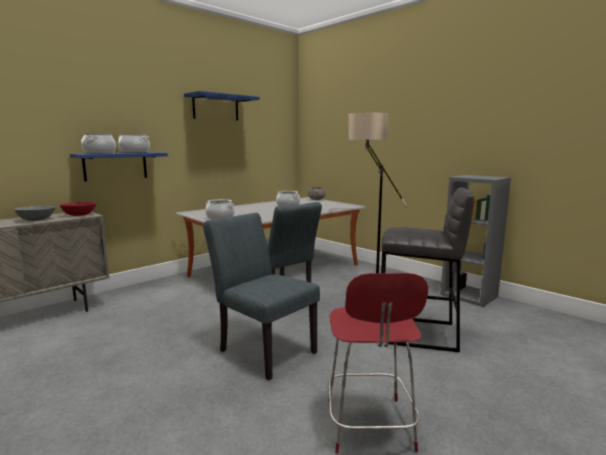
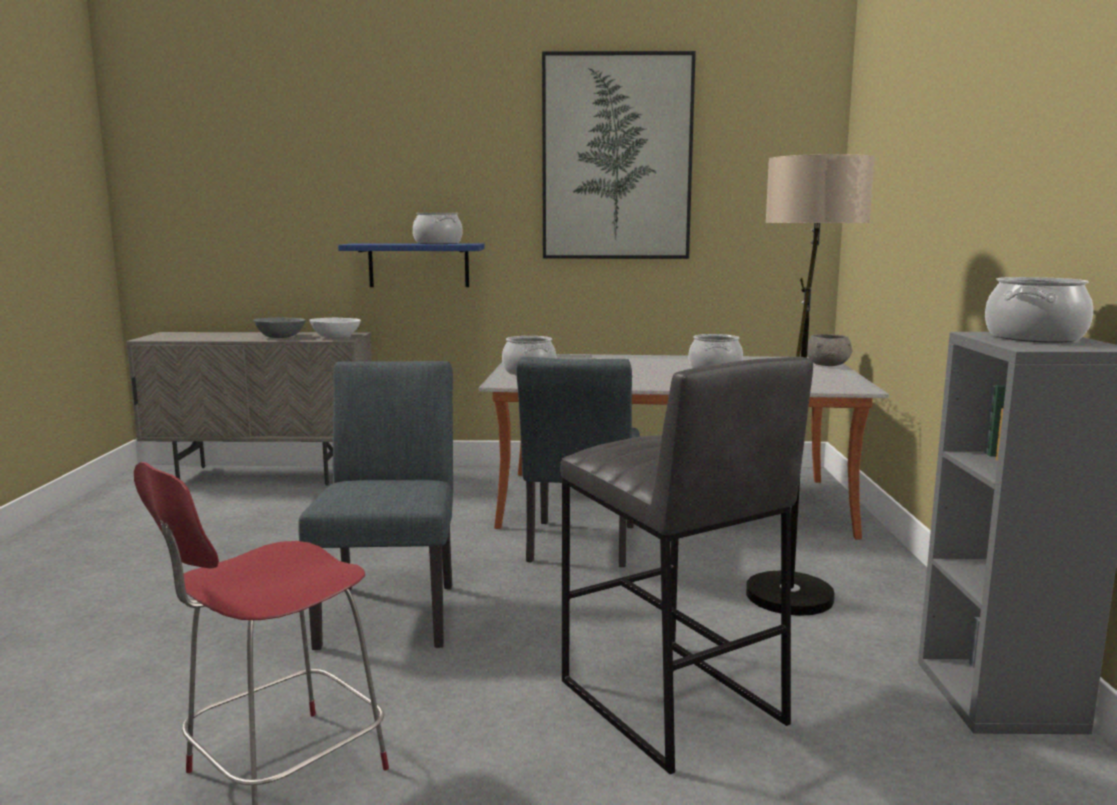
camera: 45 degrees right, 0 degrees up
(79, 215) = (336, 337): red bowl -> white bowl
(99, 153) = (381, 243): cooking pot -> cooking pot (1033, 337)
(216, 108) = (616, 157): blue shelf -> picture

